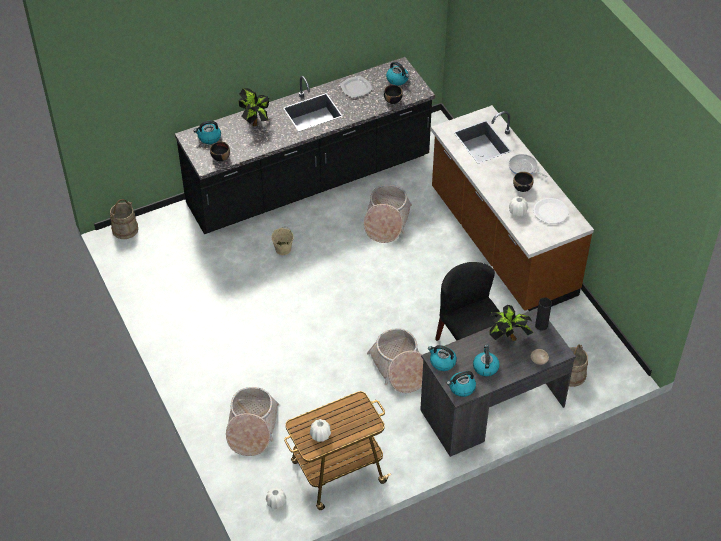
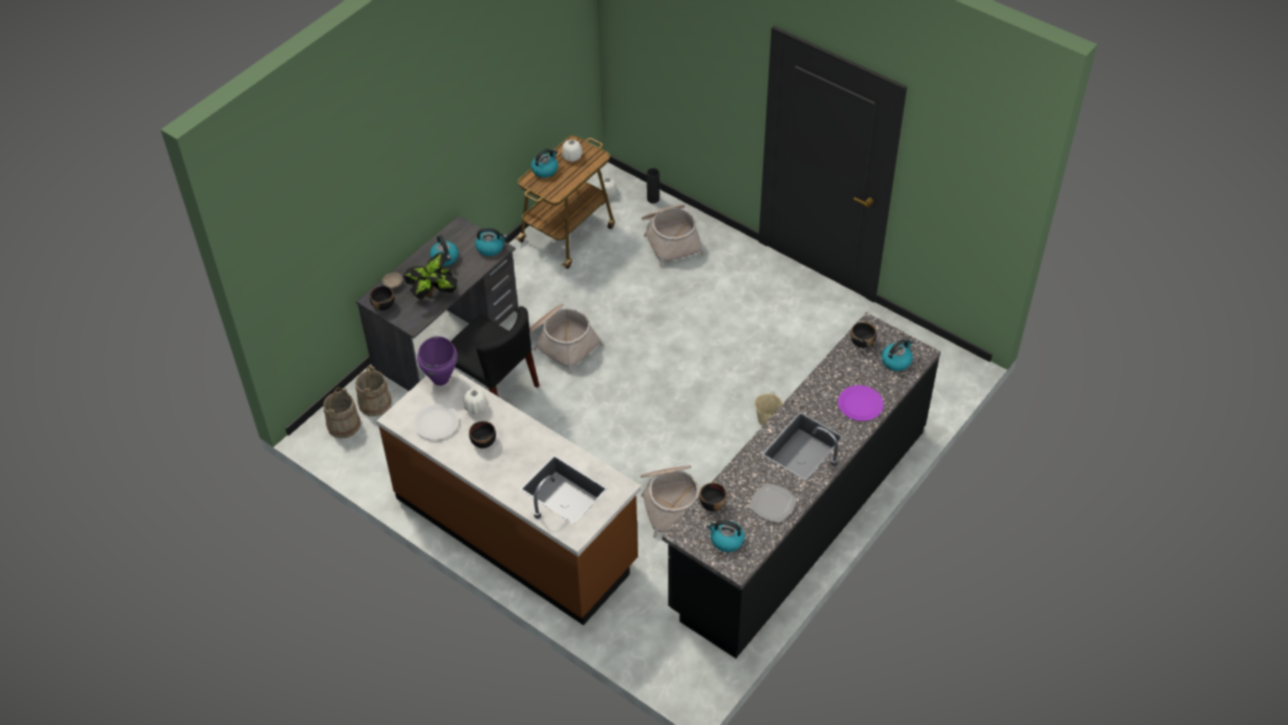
camera: 155 degrees right, 0 degrees up
(125, 229) = (959, 373): beige bucket -> beige bucket (344, 425)
(256, 121) = (860, 404): potted plant -> purple plate
(461, 388) = (460, 232): kettle -> kettle (545, 170)
(524, 168) = (492, 470): frying pan -> none
(534, 241) = (441, 379): none -> purple cooking pot
(541, 325) = (403, 318): black vase -> black vase (653, 199)
(553, 343) = (383, 305): none -> black bowl

